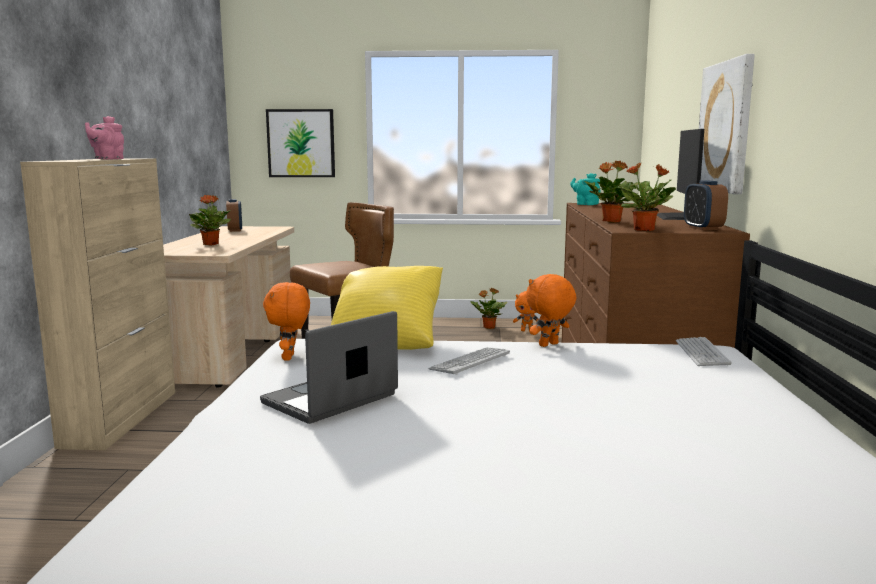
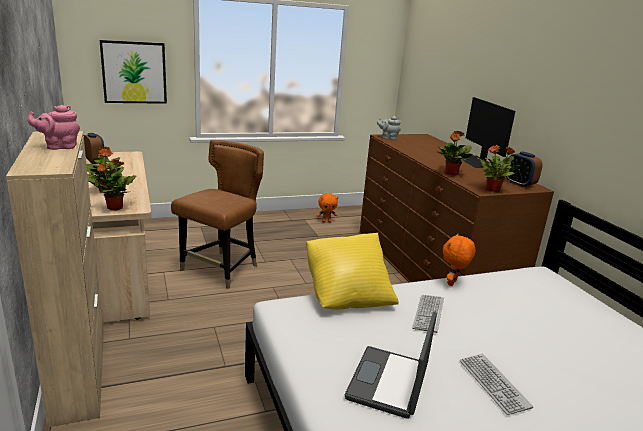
camera: 25 degrees left, 10 degrees up
(107, 159) = (59, 147): pink teapot -> pink teapot turned 75 degrees clockwise
(290, 357) = (298, 330): orange plush toy -> none
(488, 327) = (297, 220): potted plant -> potted plant (114, 208)
(585, 204) = (388, 138): turquoise teapot -> grey teapot
(701, 353) = (543, 279): keyboard -> keyboard (493, 384)
(725, 127) = (522, 107): picture -> none

